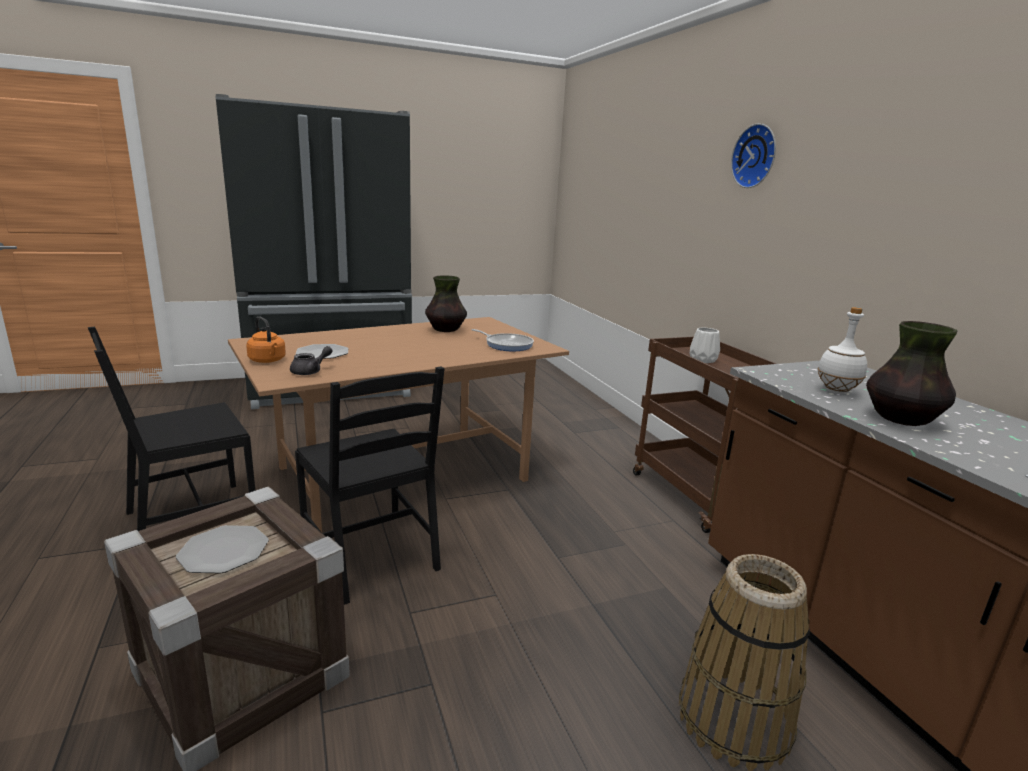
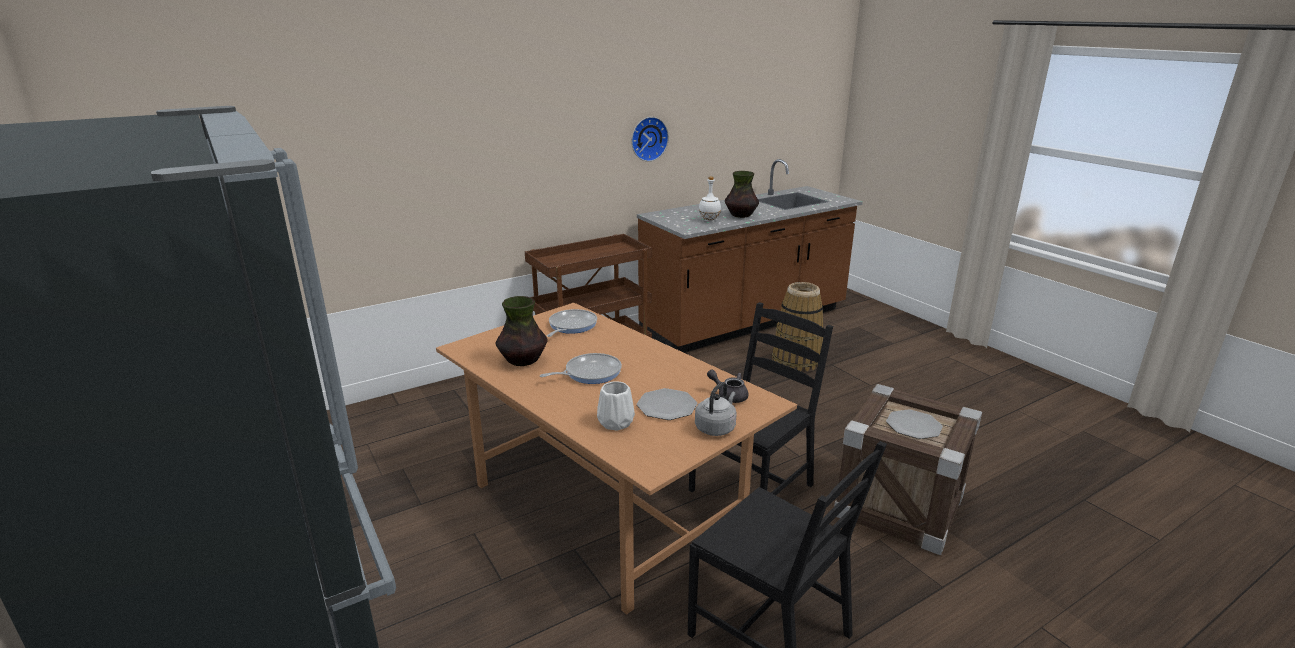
camera: 100 degrees left, 5 degrees up
(268, 361) = (716, 427): orange kettle -> grey kettle
(405, 342) = (590, 373): none -> frying pan
(703, 359) = (573, 261): white vase -> white vase (614, 422)
(756, 156) = (524, 98): wall clock -> wall clock (648, 138)

